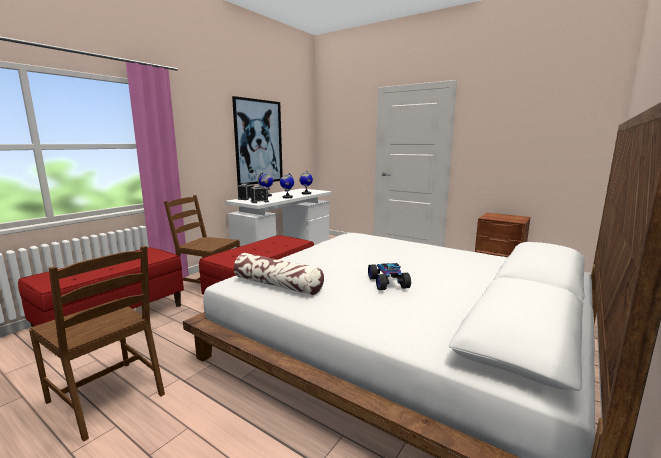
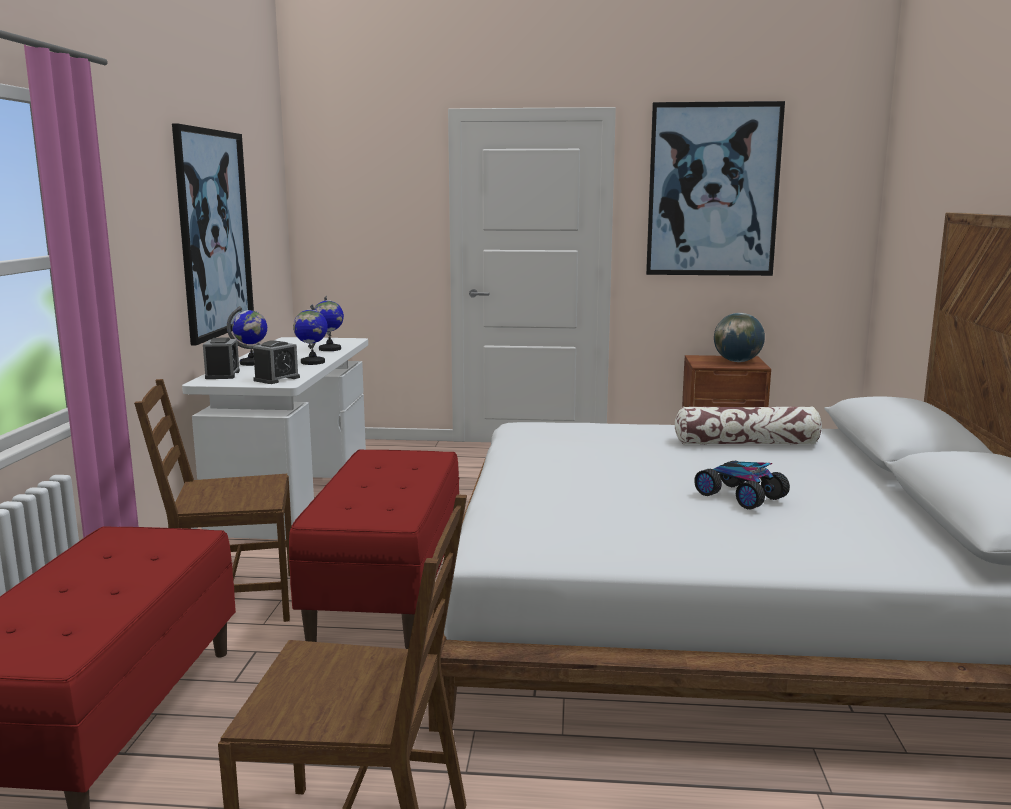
camera: 30 degrees left, 0 degrees up
(278, 285) = (584, 536): pillow -> pillow (746, 443)
(509, 122) = (713, 190): none -> picture
(511, 218) = (737, 361): none -> globe

